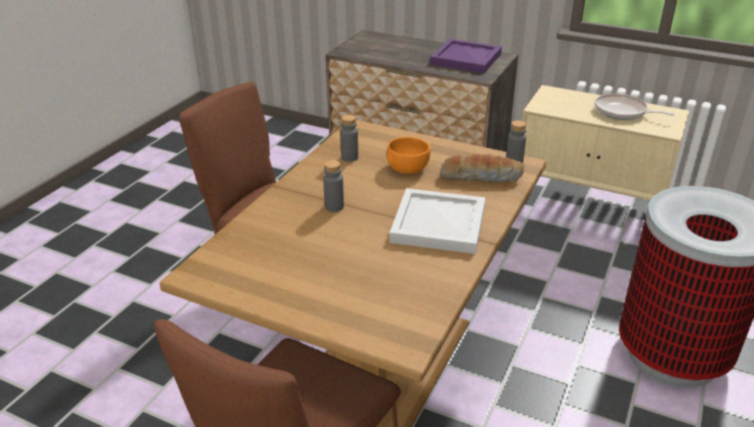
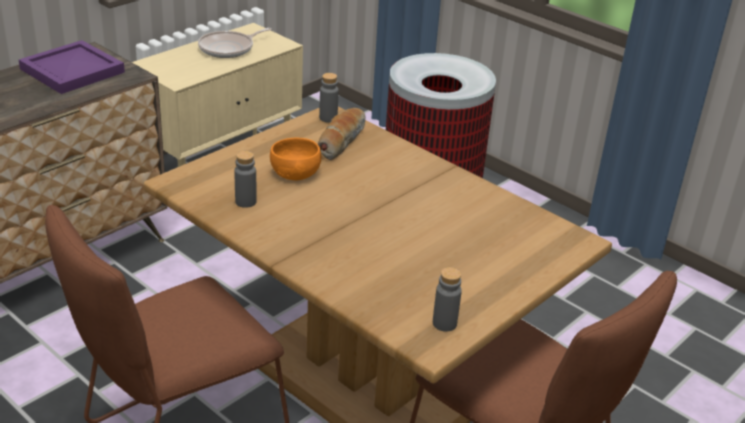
camera: 75 degrees left, 0 degrees up
(334, 206) = (346, 232): grey bottle -> grey bottle (444, 323)
(437, 223) = (410, 183): white tray -> none

